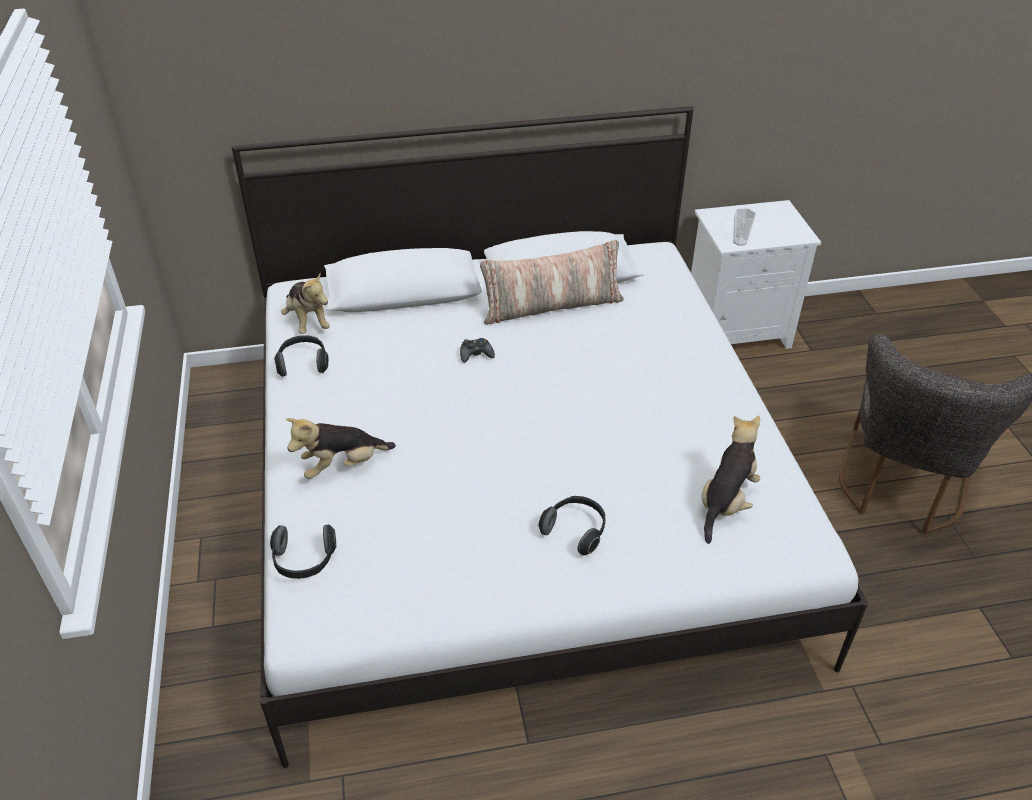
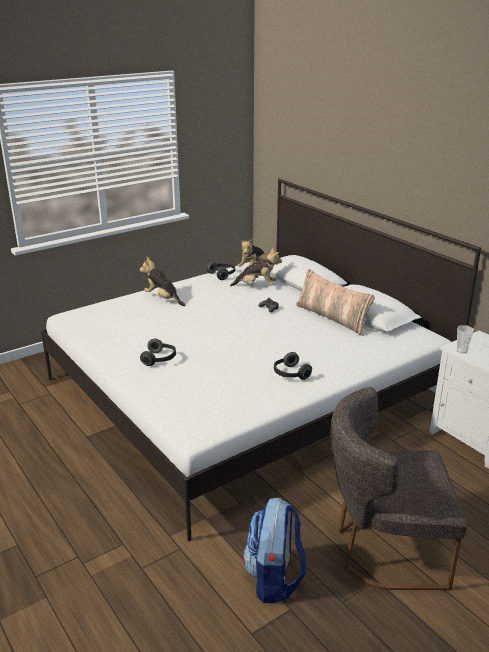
camera: 65 degrees right, 15 degrees down
(304, 561) = (101, 305): headphones -> headphones (290, 374)
(726, 502) = (212, 398): plush toy -> plush toy (257, 286)
(929, 604) = (274, 579): none -> backpack

